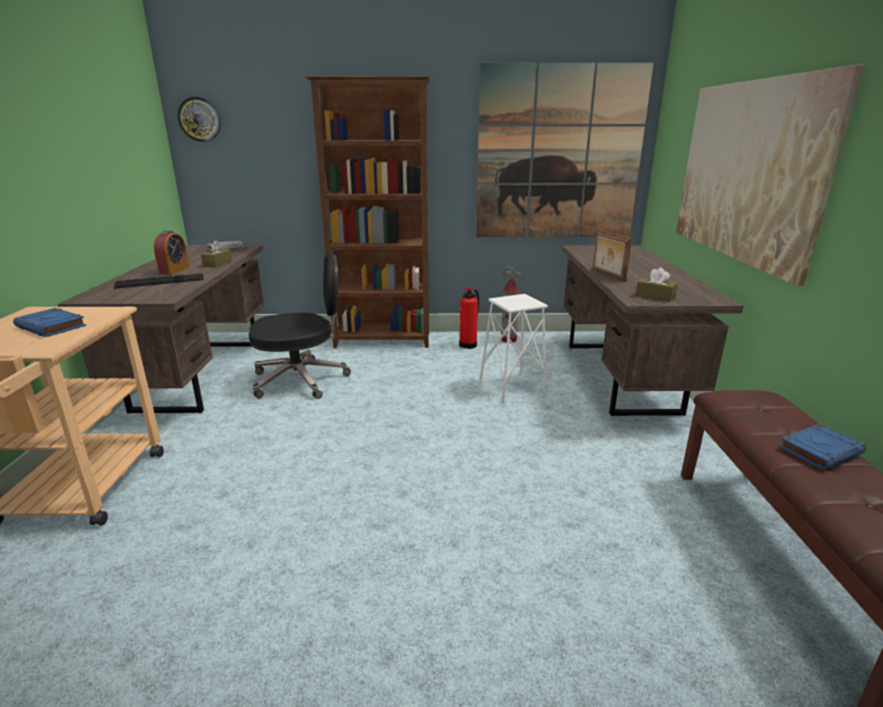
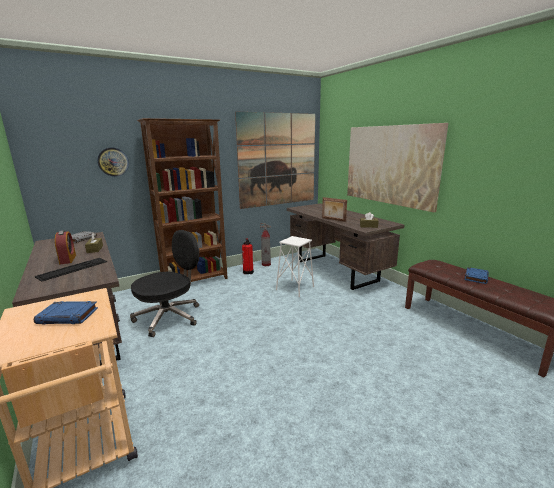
camera: 30 degrees left, 5 degrees down
(200, 119) = (43, 146): wall clock -> wall clock (113, 162)

